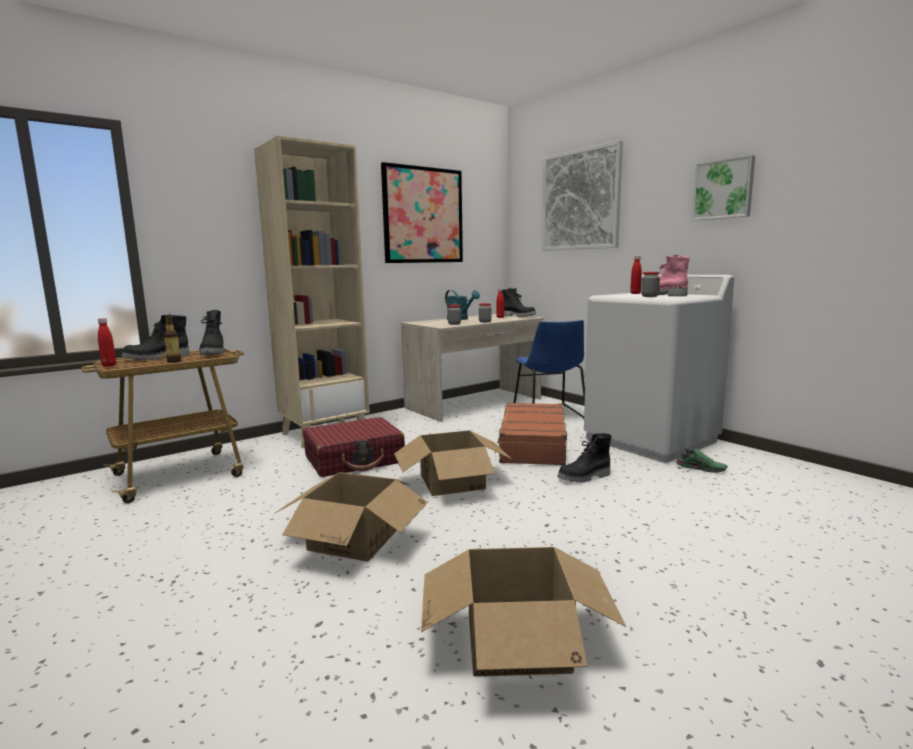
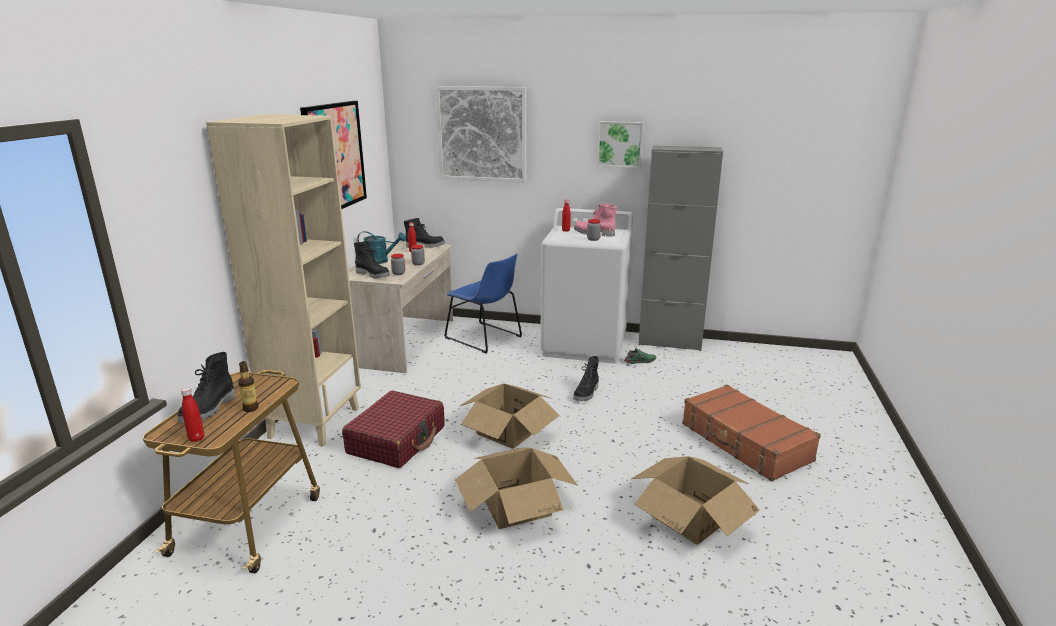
camera: 40 degrees left, 10 degrees up
(214, 353) = (257, 382): black boot -> black boot (373, 275)
(532, 445) = (515, 375): brown suitcase -> brown suitcase (745, 443)
(775, 462) = (669, 342): none -> grey cabinet

